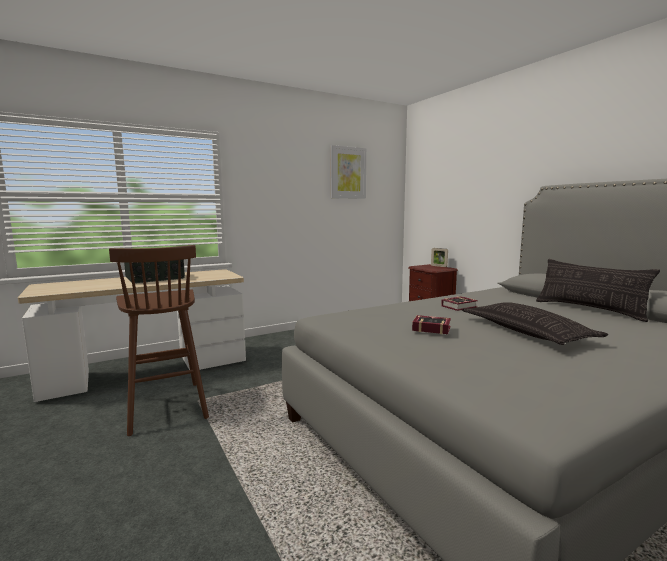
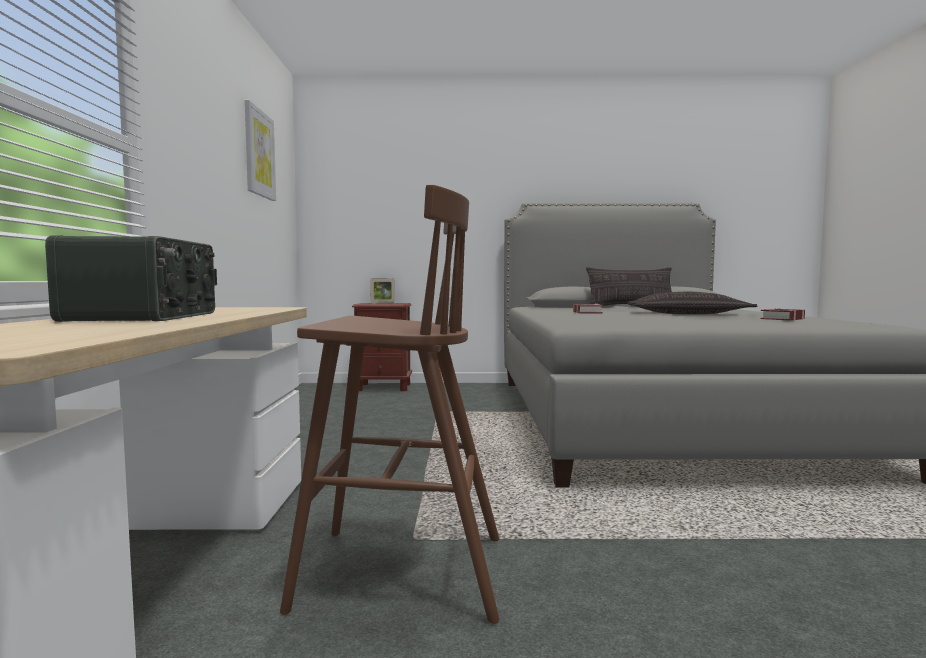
camera: 60 degrees left, 5 degrees down
(430, 328) = (669, 316): book -> book (780, 319)

